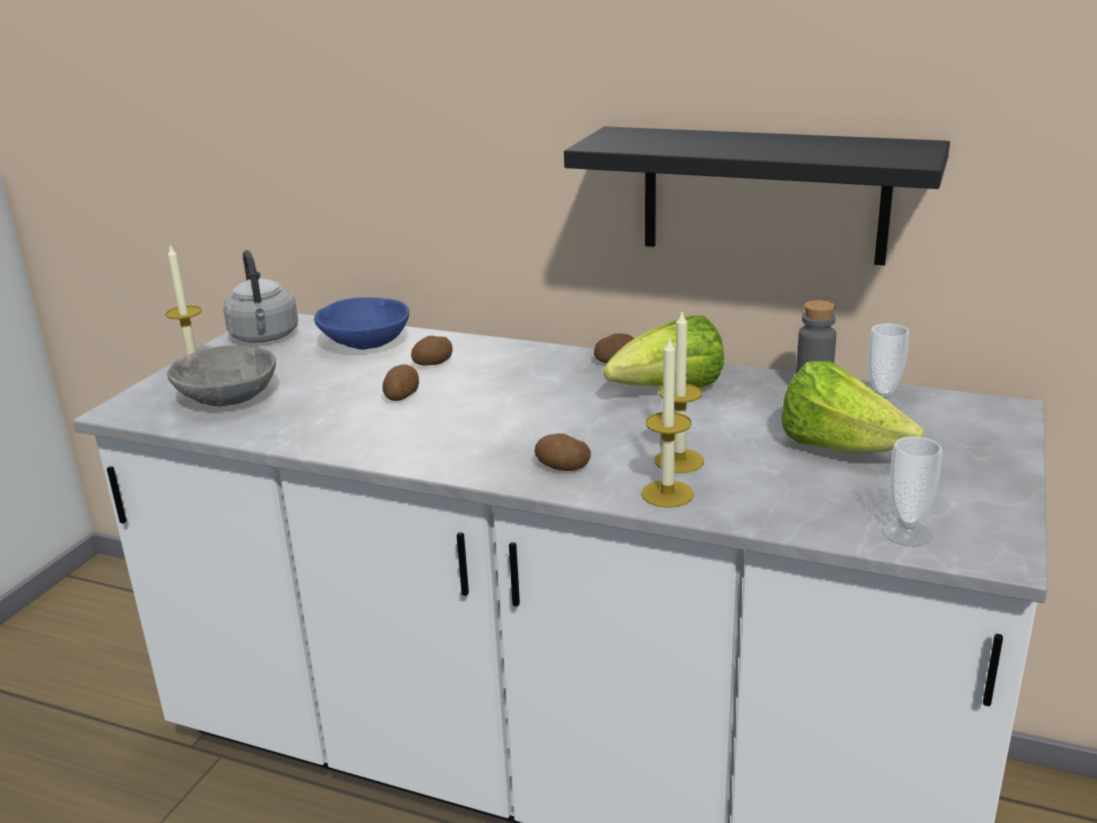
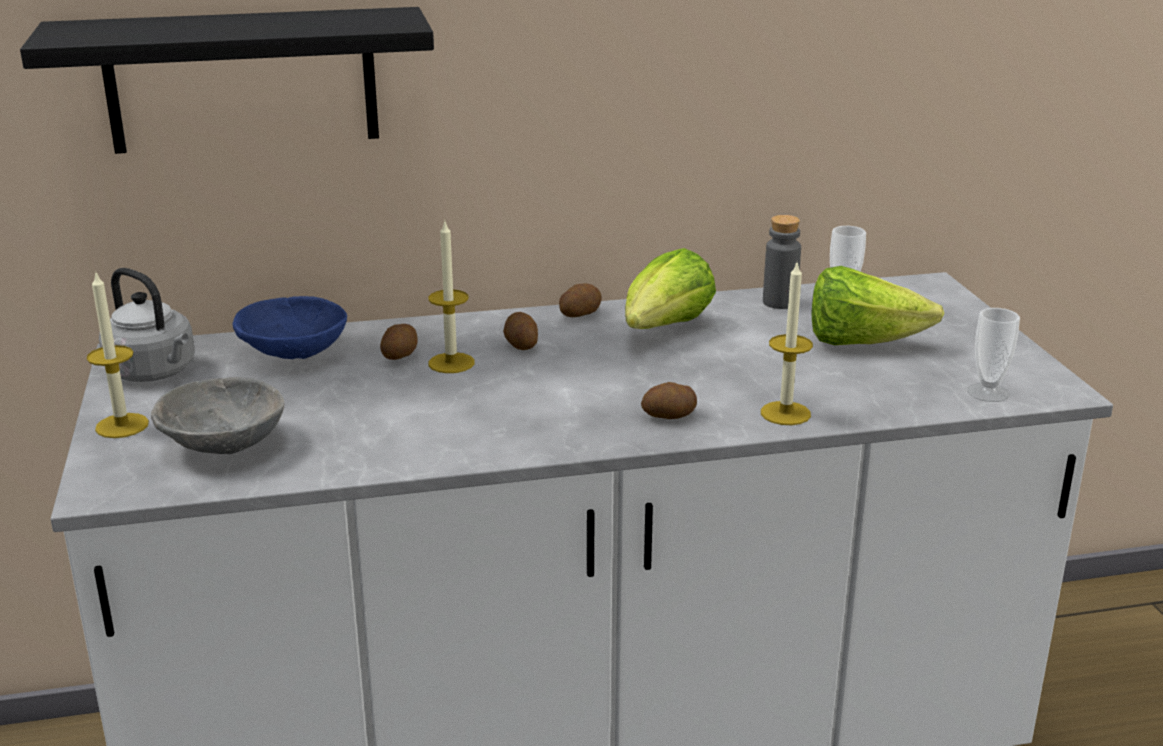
camera: 35 degrees left, 0 degrees up
(401, 395) = (416, 394): potato -> potato (521, 345)
(679, 461) = (756, 385): candle -> candle (451, 363)
(764, 195) = (703, 123): black shelf -> black shelf (242, 80)

